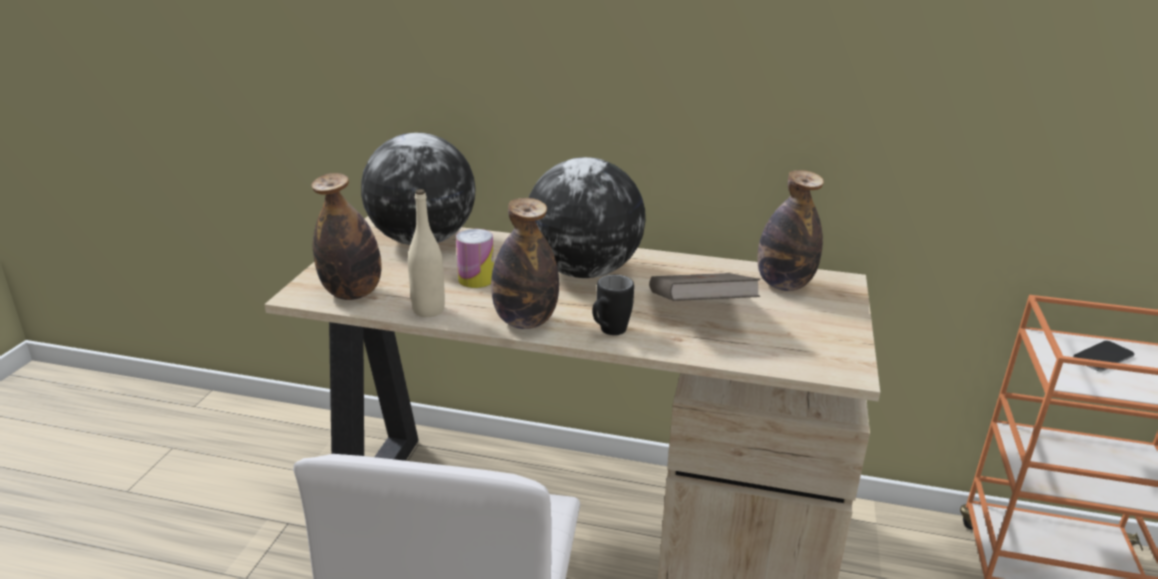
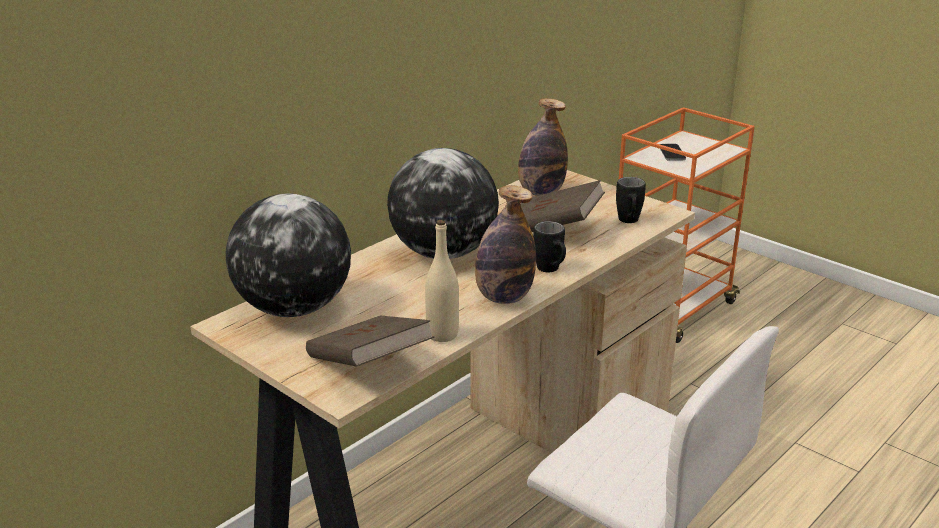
camera: 60 degrees left, 0 degrees up
(352, 293) = (369, 365): bottle -> brown book
(476, 279) = (407, 300): can -> none
(784, 352) = (629, 222): none -> black mug

